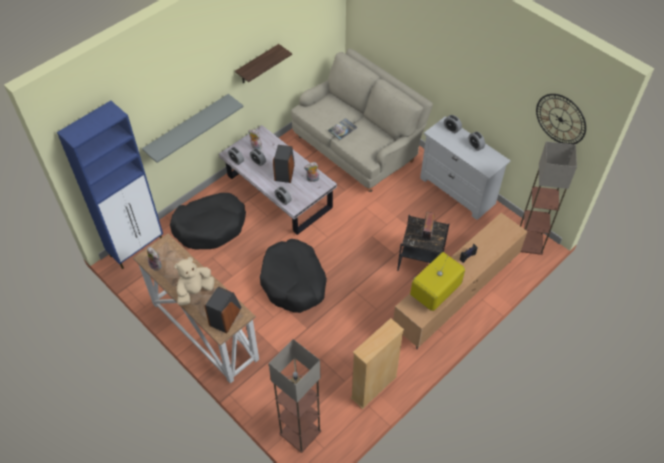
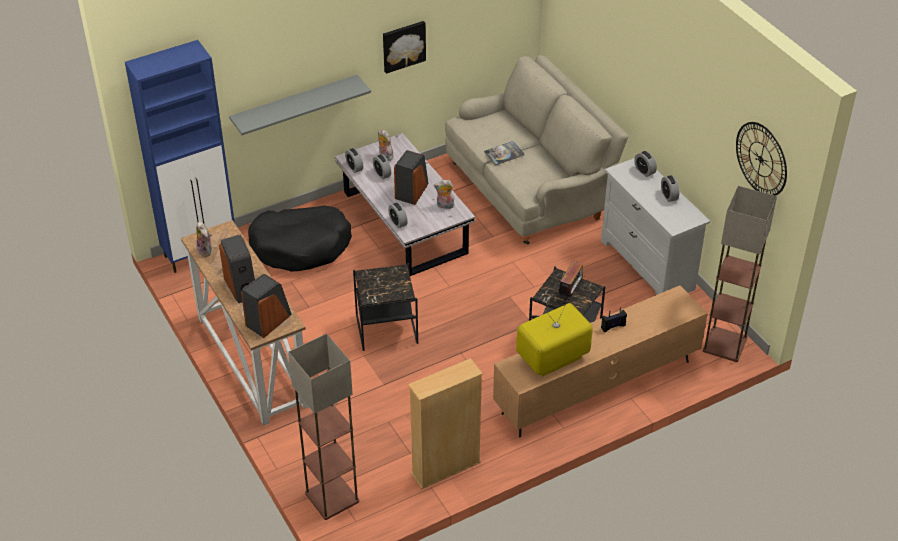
camera: 15 degrees right, 10 degrees down
(195, 291) = (242, 287): beige plush toy -> speaker
(257, 64) = (403, 46): shelf -> picture
(294, 282) = (386, 329): black dog bed -> black side table

